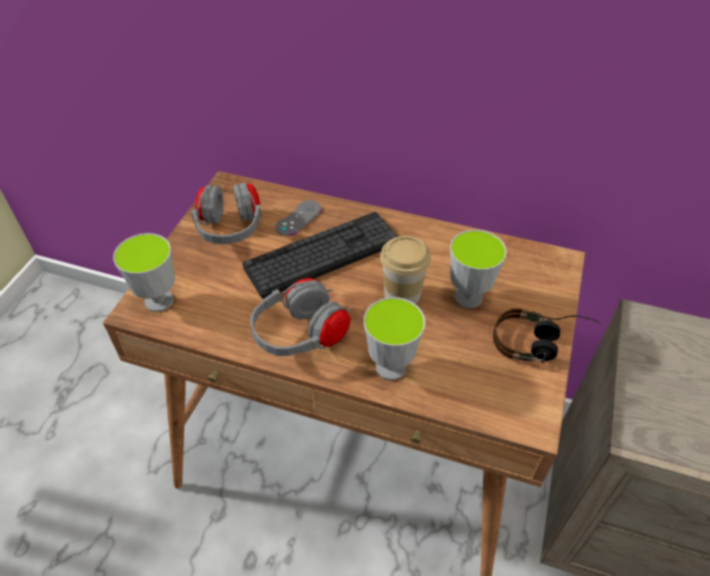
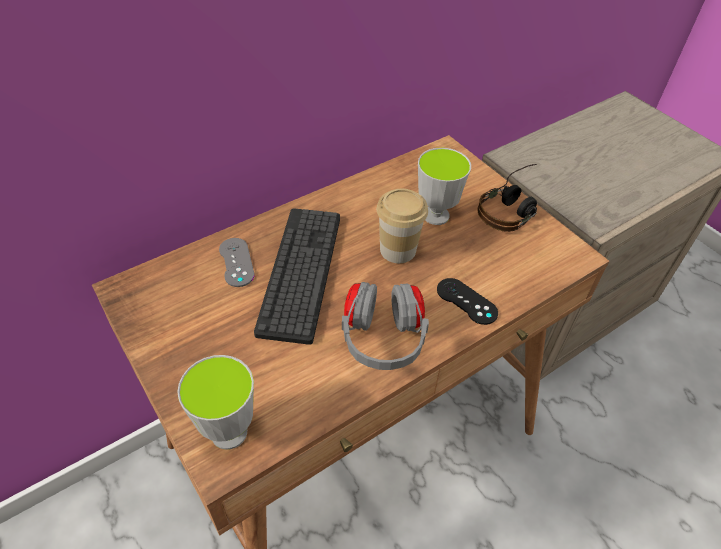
camera: 55 degrees left, 0 degrees up
(231, 230) = (194, 320): grey headphones -> none
(391, 367) = (466, 301): cup -> black game controller

